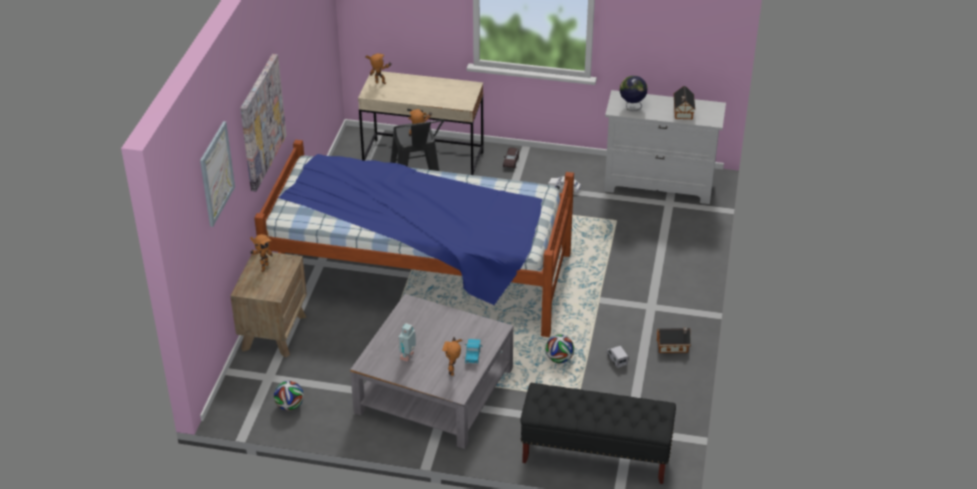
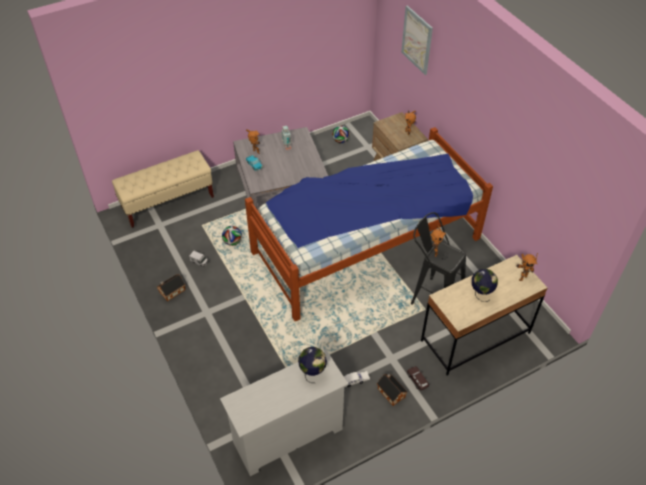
camera: 140 degrees right, 10 degrees up
(261, 121) = (466, 104): picture -> none
(429, 91) = (481, 293): none -> globe
(595, 455) = (168, 202): black bench -> beige bench
(683, 112) = (266, 395): toy house -> toy house (390, 392)

